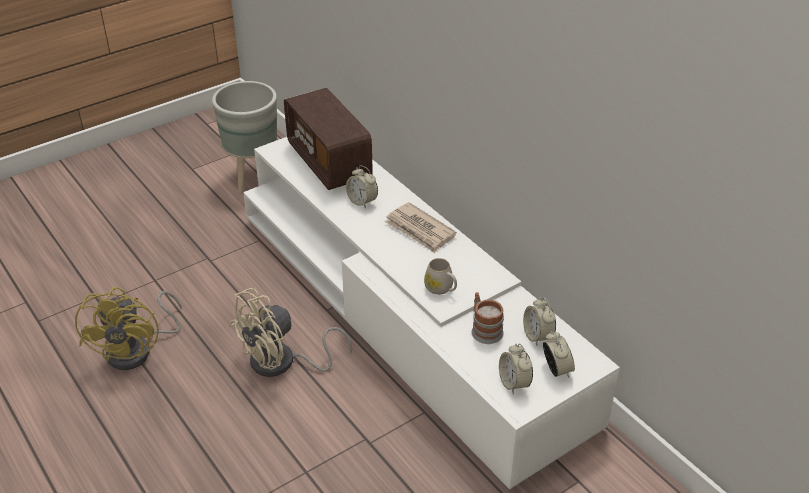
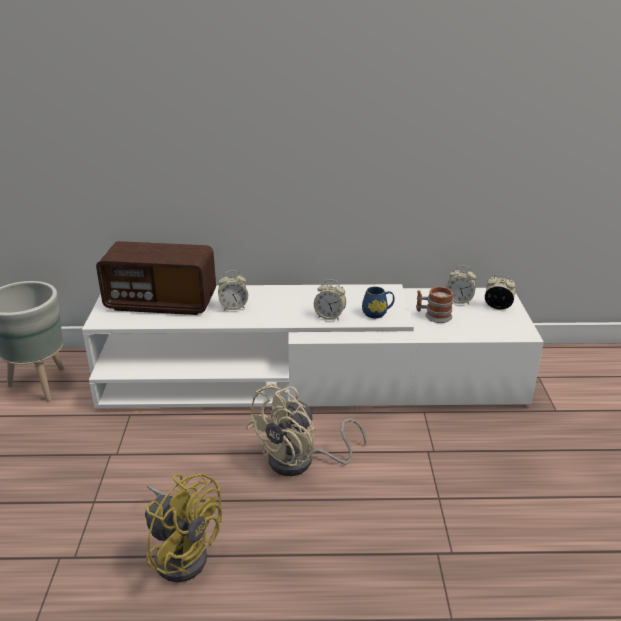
camera: 55 degrees left, 10 degrees down
(282, 363) = (301, 462): beige fan -> beige fan turned 45 degrees clockwise
(420, 230) = (301, 297): newspaper -> none
(441, 289) = (377, 313): white mug -> blue mug
(514, 383) = (498, 325): alarm clock -> alarm clock (329, 316)

